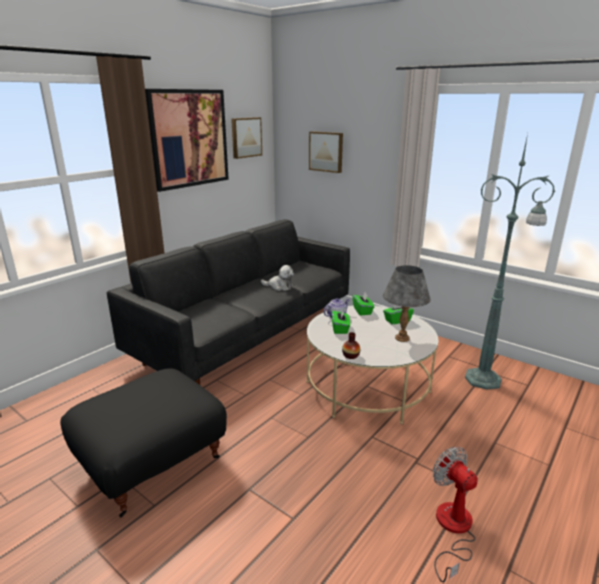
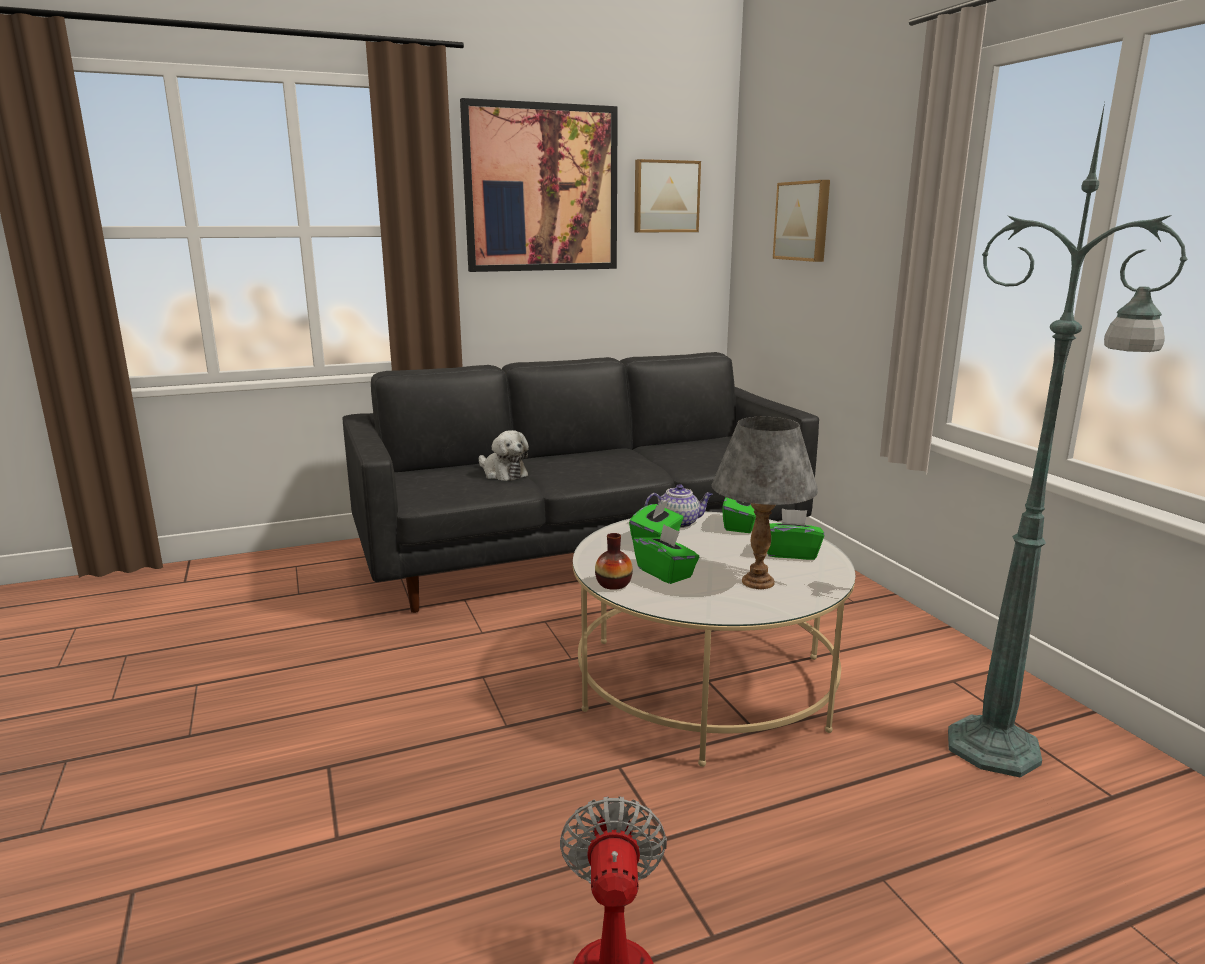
camera: 30 degrees right, 5 degrees down
(152, 463) = (252, 680): black ottoman -> none
(279, 286) = (639, 464): plush toy -> plush toy (503, 473)
(363, 344) = (665, 573): none -> green tissue box

